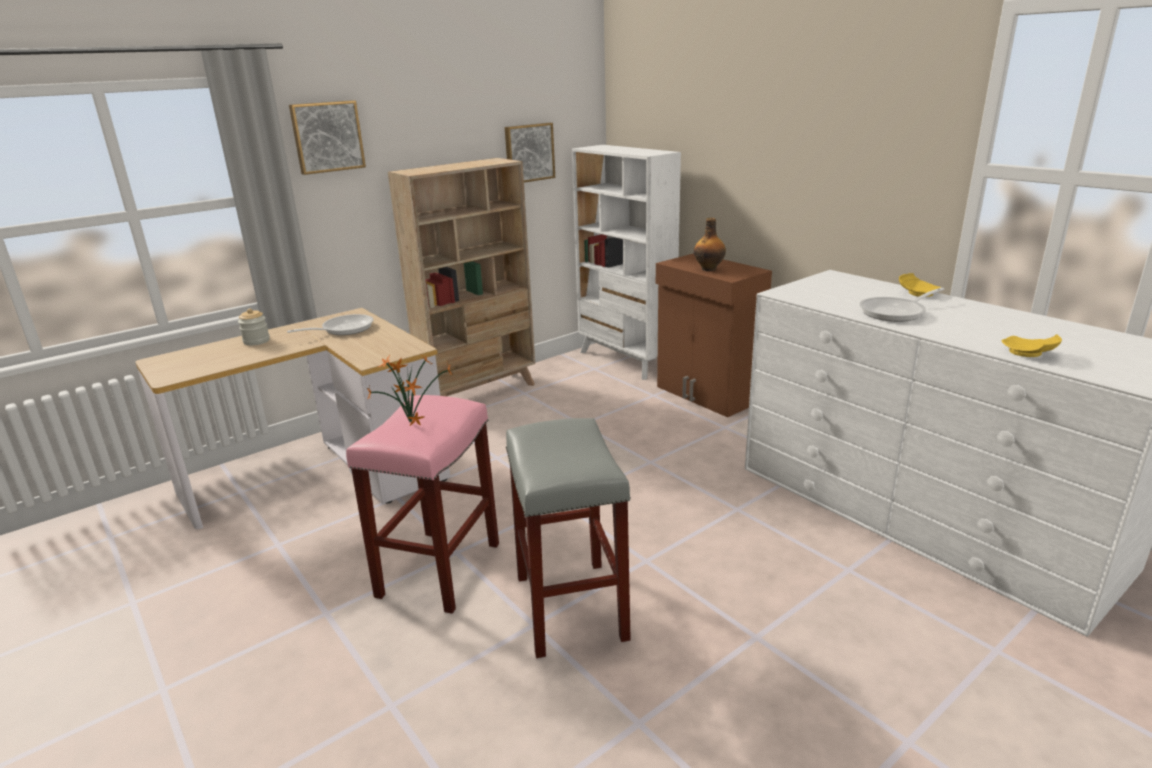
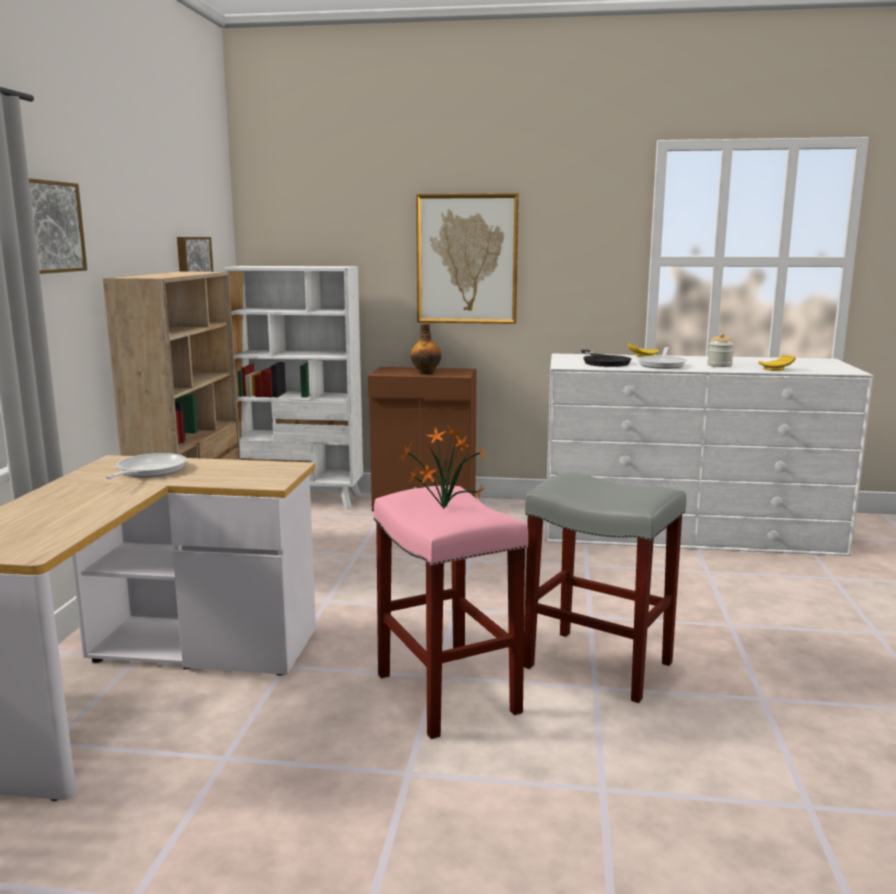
camera: 45 degrees left, 10 degrees down
(256, 341) = (53, 502): jar -> jar (719, 365)
(775, 151) = (467, 259): none -> picture
(841, 294) = (603, 362): none -> black frying pan

